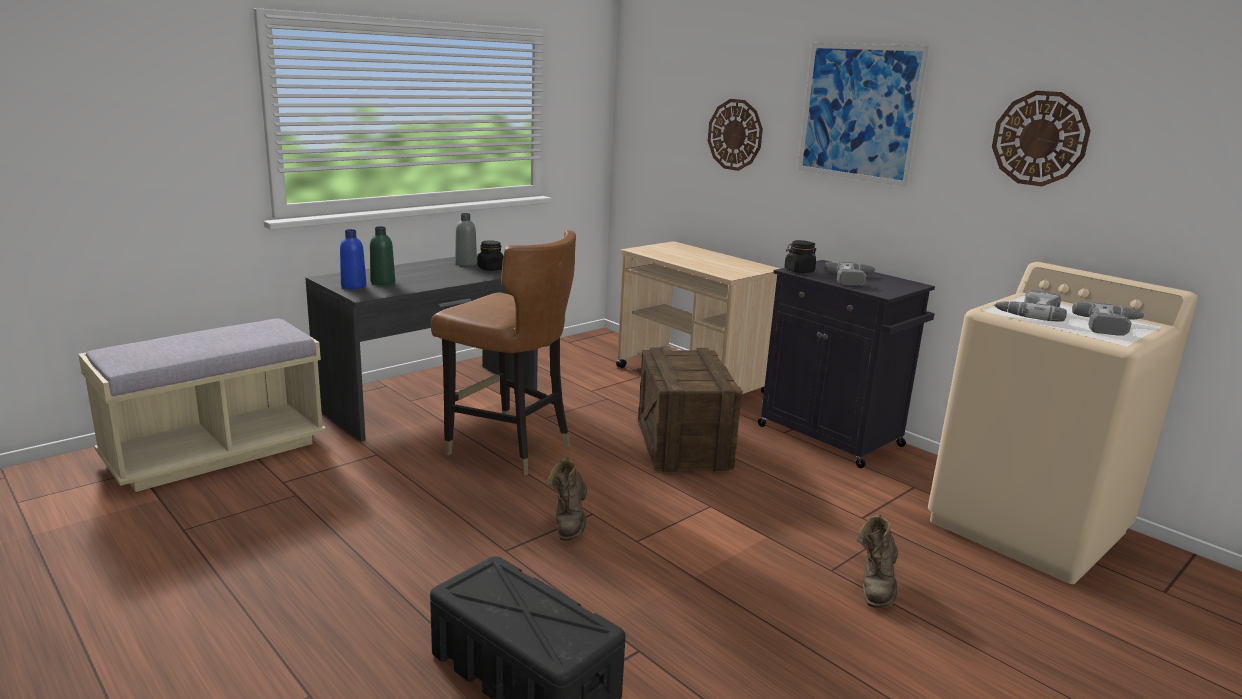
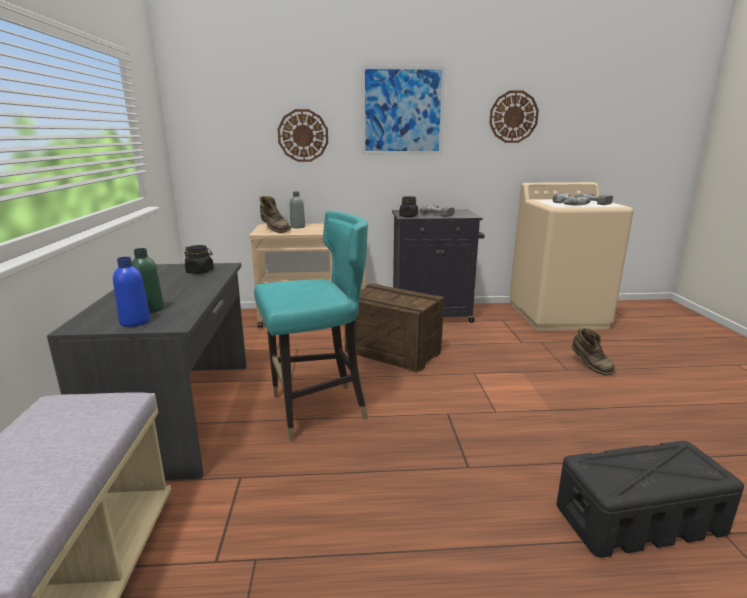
camera: 50 degrees left, 0 degrees up
(466, 263) = (166, 274): grey bottle -> grey bottle (297, 227)
(508, 448) = (317, 410): brown chair -> turquoise chair
(569, 523) = (452, 426): brown boot -> brown boot (274, 230)

